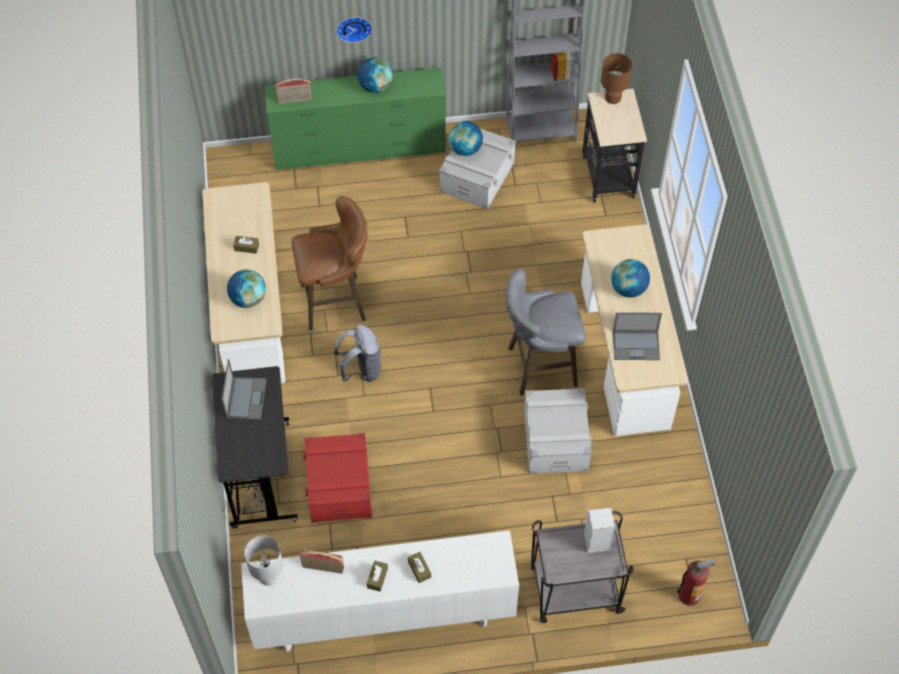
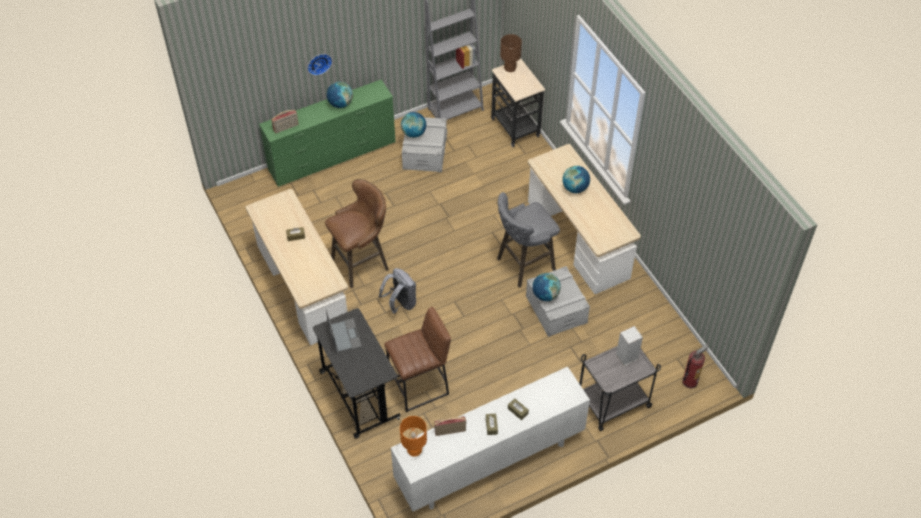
camera: 20 degrees left, 5 degrees down
(248, 299) = (313, 270): globe -> globe (545, 295)
(268, 576) = (414, 450): grey table lamp -> orange table lamp
(339, 486) = (420, 386): red storage box -> brown stool
(636, 345) = (597, 222): laptop -> none

